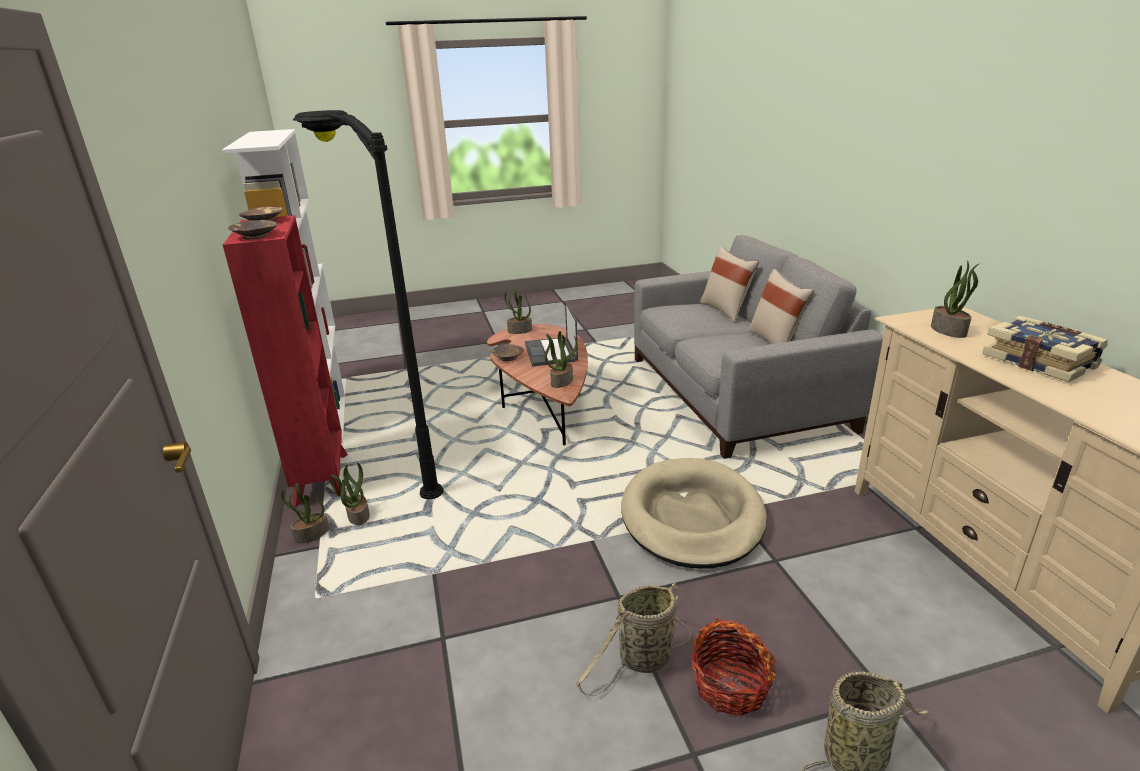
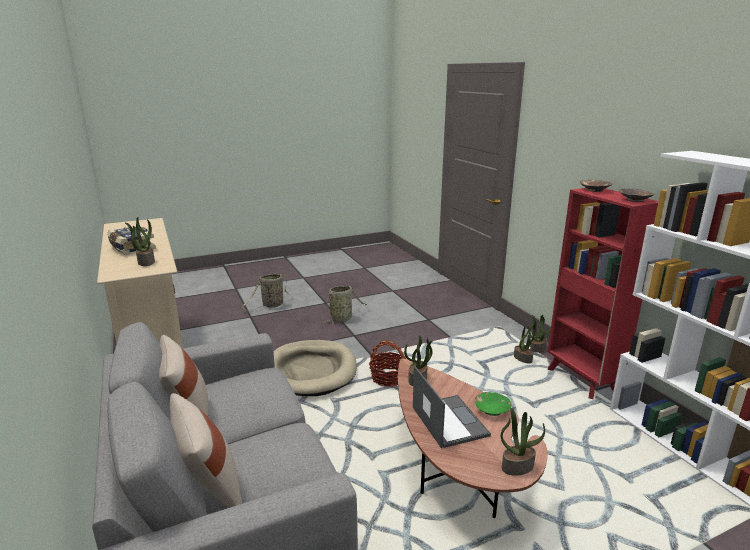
camera: 170 degrees right, 5 degrees down
(397, 464) = (539, 394): black floor lamp -> none
(508, 357) = (492, 409): brown bowl -> green bowl
(730, 686) = (309, 315): basket -> basket (388, 378)

